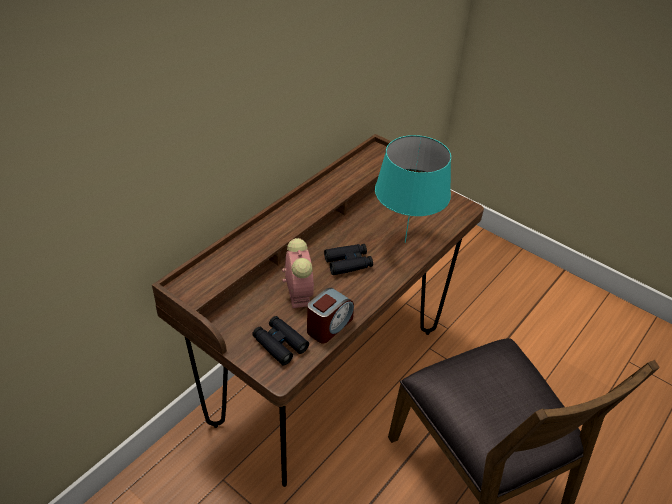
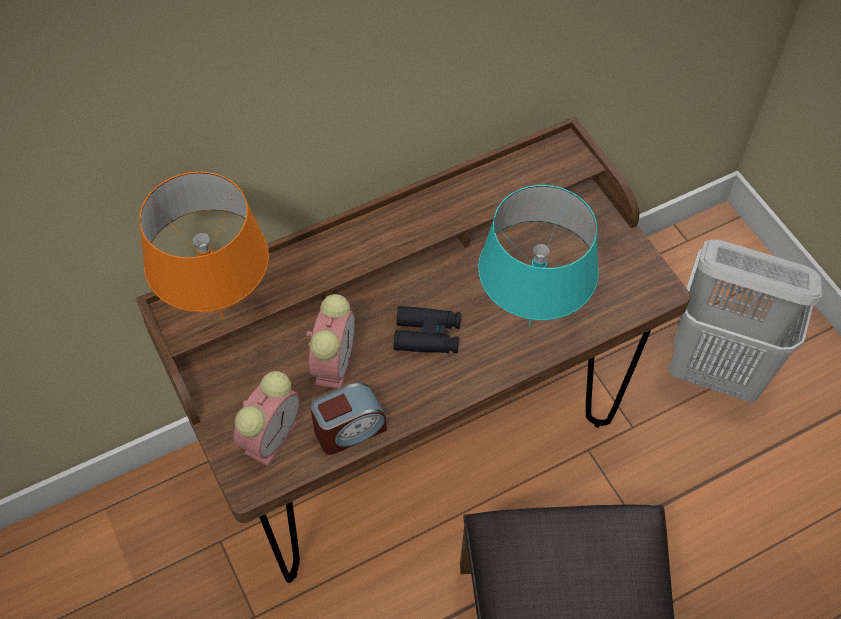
camera: 25 degrees right, 15 degrees up
(219, 281) = (224, 318): none -> orange table lamp
(280, 344) = (272, 435): black binoculars -> alarm clock
(476, 285) = (717, 369): none -> white laundry basket

